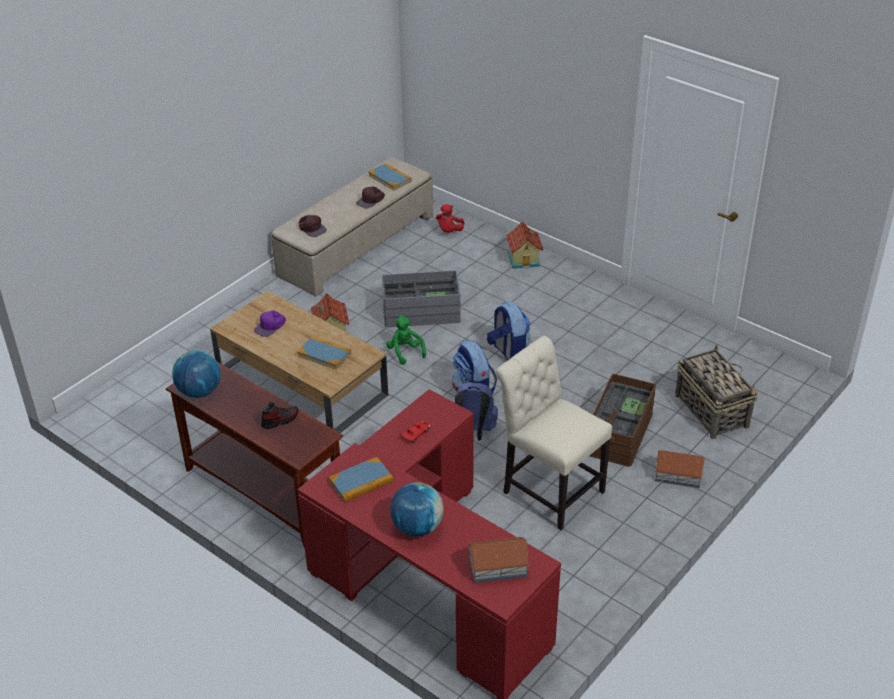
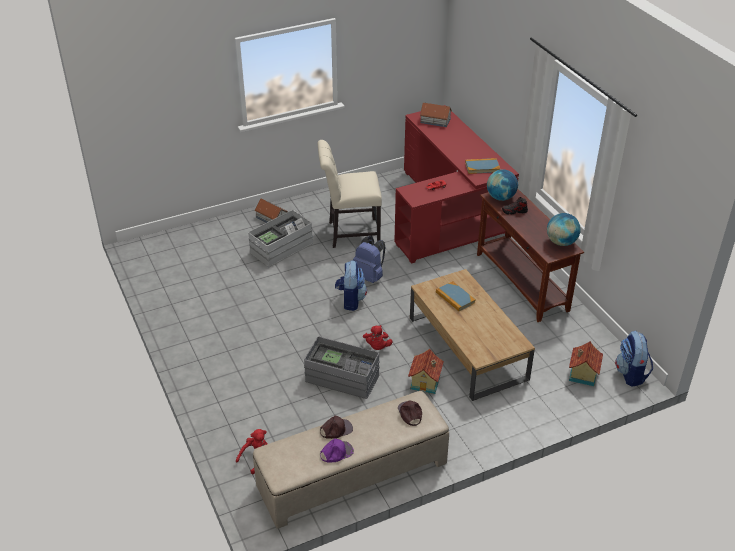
camera: 155 degrees left, 0 degrees up
(270, 326) = (486, 333): purple cap -> purple cap (336, 452)
(390, 178) = (299, 453): book -> none
(405, 352) = (377, 346): green plush toy -> red plush toy
(417, 527) = (464, 142): globe -> globe (501, 197)
(508, 353) = (303, 321): backpack -> backpack (631, 374)
(524, 259) = (219, 399): toy house -> toy house (582, 374)
(549, 489) = (350, 233): beige chair -> beige chair turned 105 degrees clockwise
(620, 433) = (281, 247): brown storage box -> grey storage box
(711, 410) = (214, 243): basket -> none

